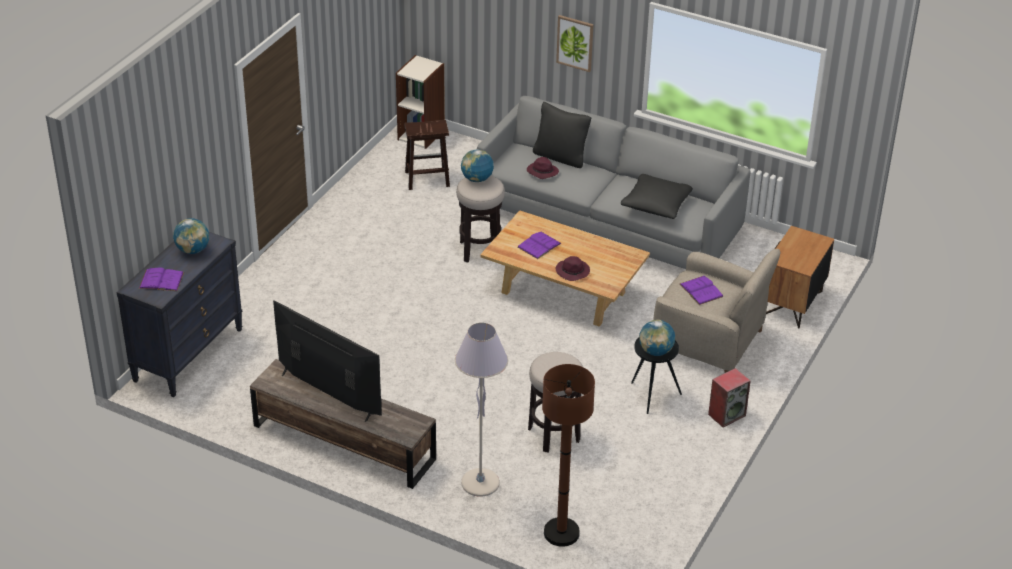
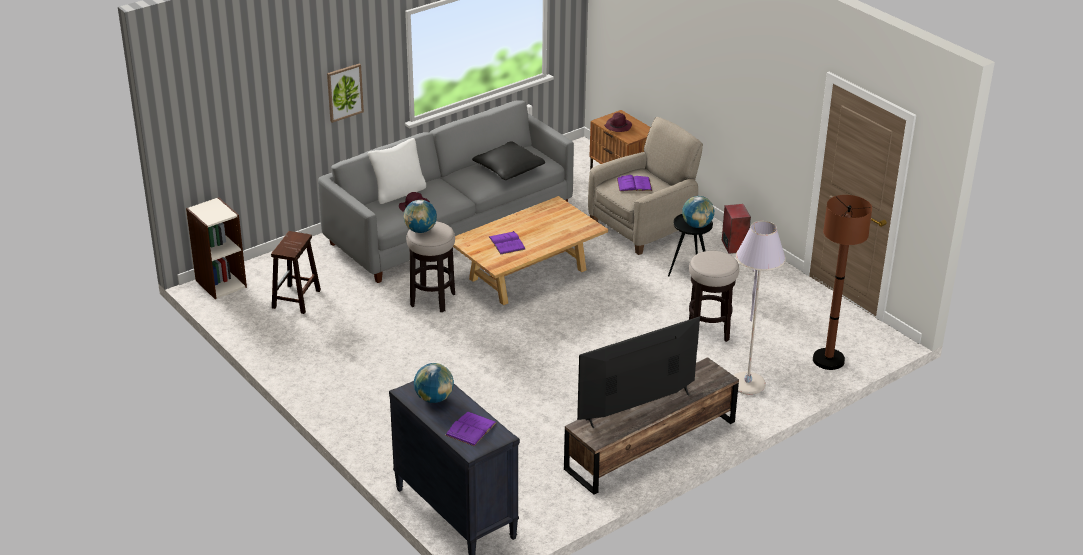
camera: 65 degrees left, 5 degrees down
(561, 157) = (398, 193): black pillow -> white pillow
(573, 271) = (556, 237): purple hat -> purple hat (618, 126)

